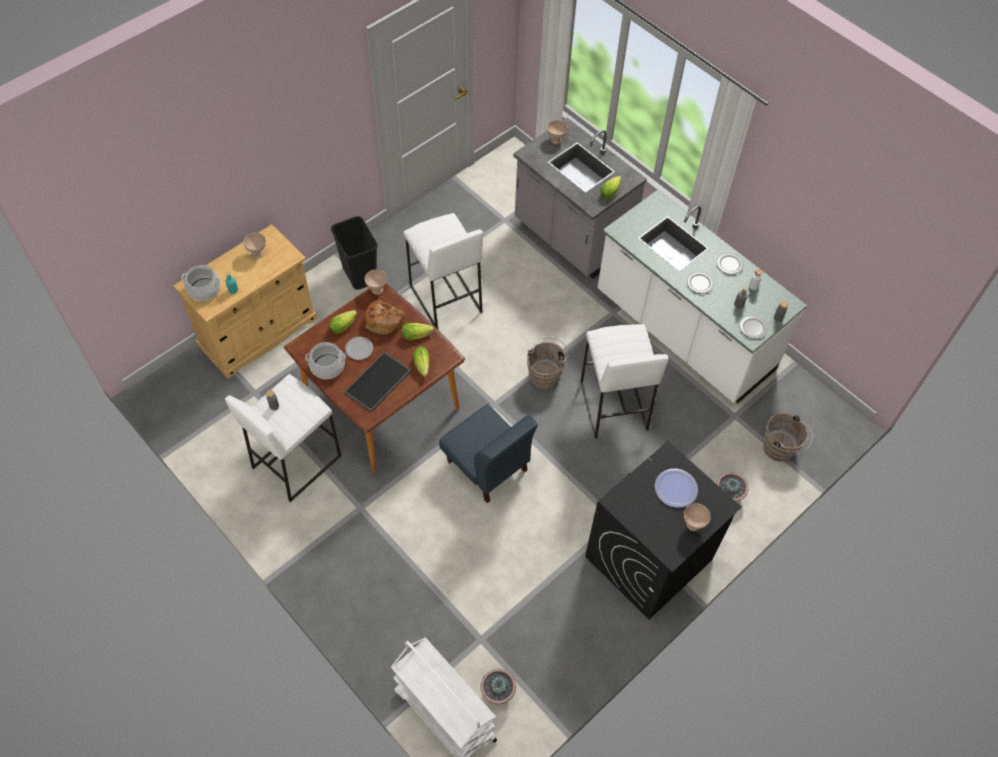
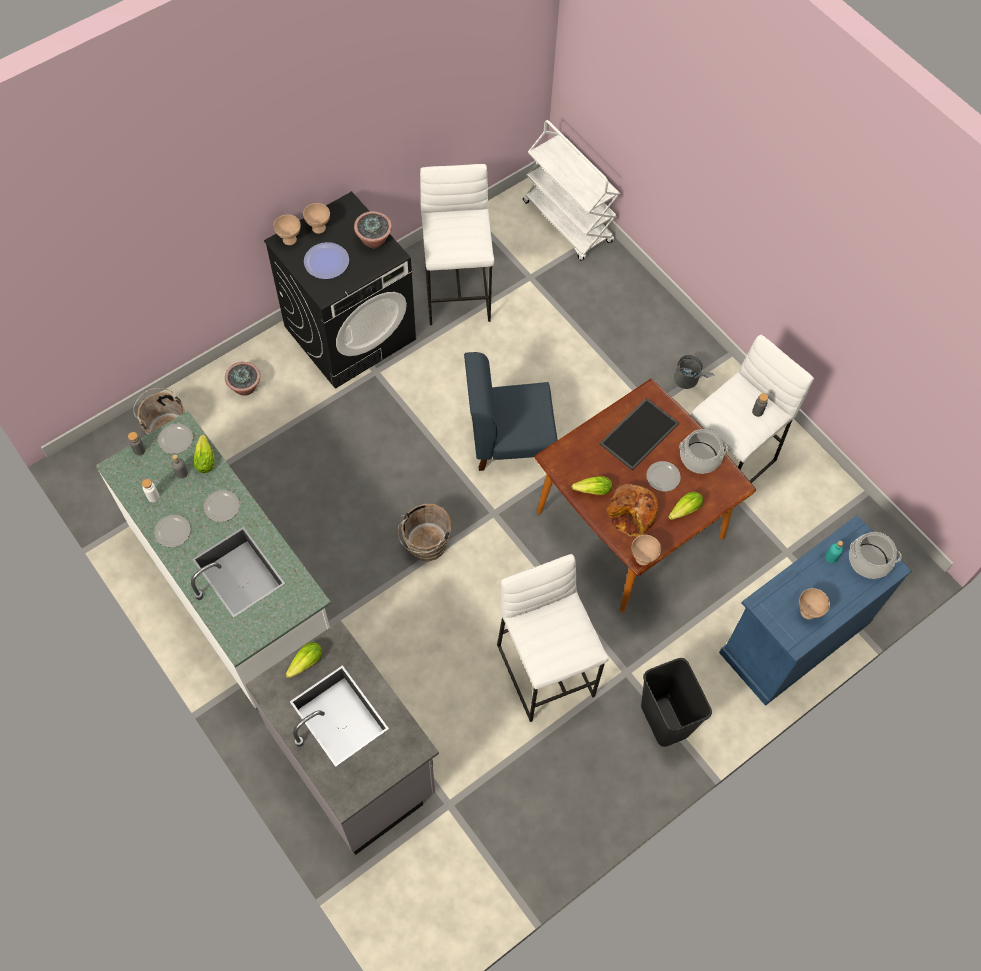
camera: 175 degrees left, 5 degrees up
(258, 332) = (794, 637): beige cabinet -> blue cabinet
(324, 536) = (689, 382): none -> grey bucket
(422, 366) = (586, 448): lettuce -> lettuce (205, 458)
(487, 466) = (509, 440): blue chair -> blue chair turned 60 degrees counterclockwise
(497, 692) = (518, 235): potted plant -> potted plant (374, 240)
(556, 140) = (367, 773): beige bowl -> beige bowl (289, 240)
(612, 405) = (350, 499): white stool -> white stool (458, 293)

